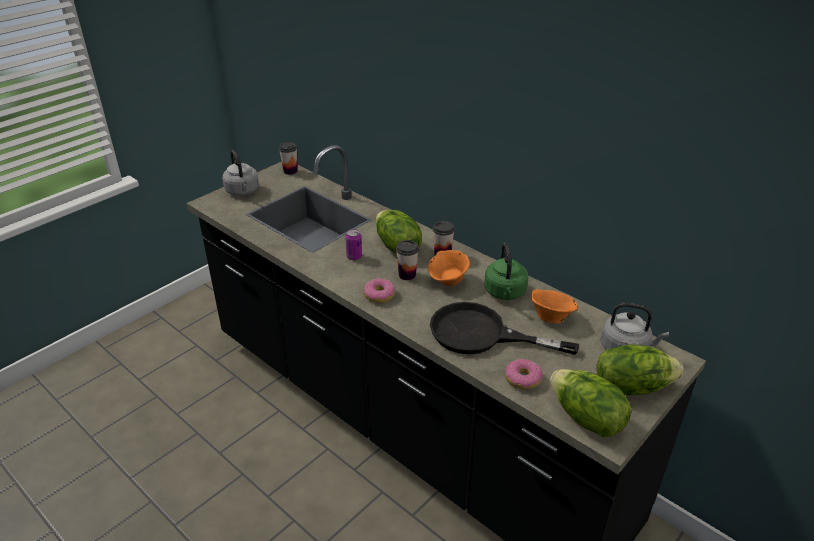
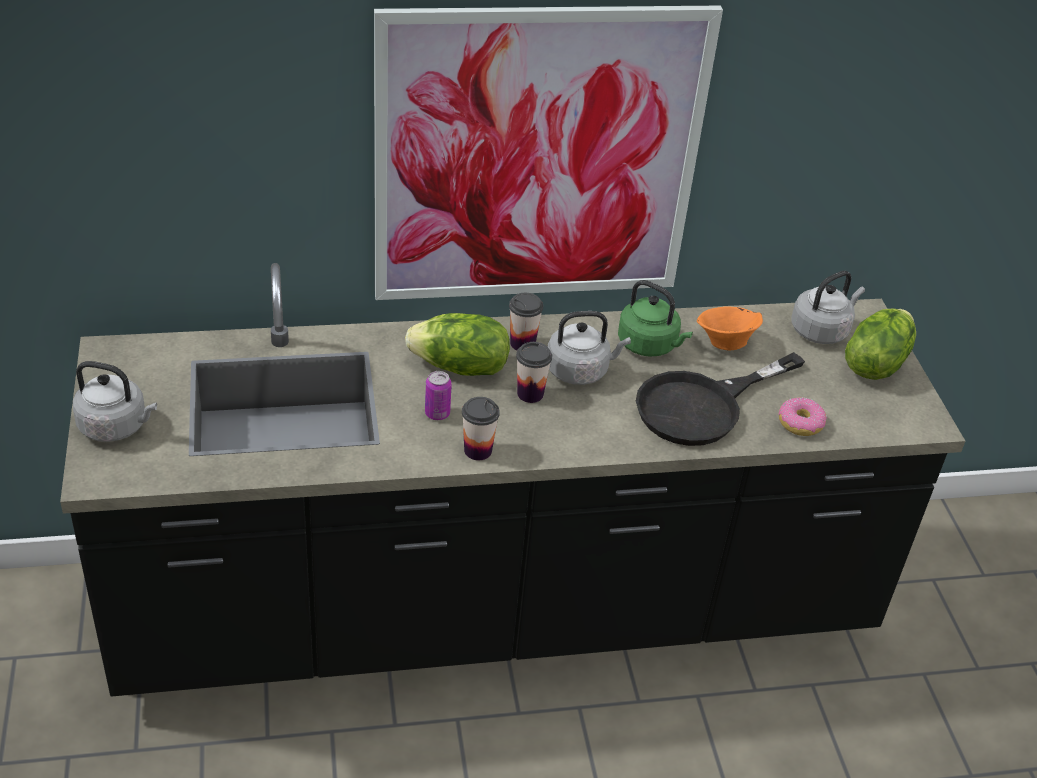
camera: 55 degrees left, 5 degrees up
(290, 171) = (126, 351): cup -> cup (478, 450)
(379, 295) = (545, 438): donut -> none
(448, 281) = (580, 371): orange bowl -> grey kettle
(478, 139) = (537, 158): none -> picture
(586, 418) = (891, 420): lettuce -> none

